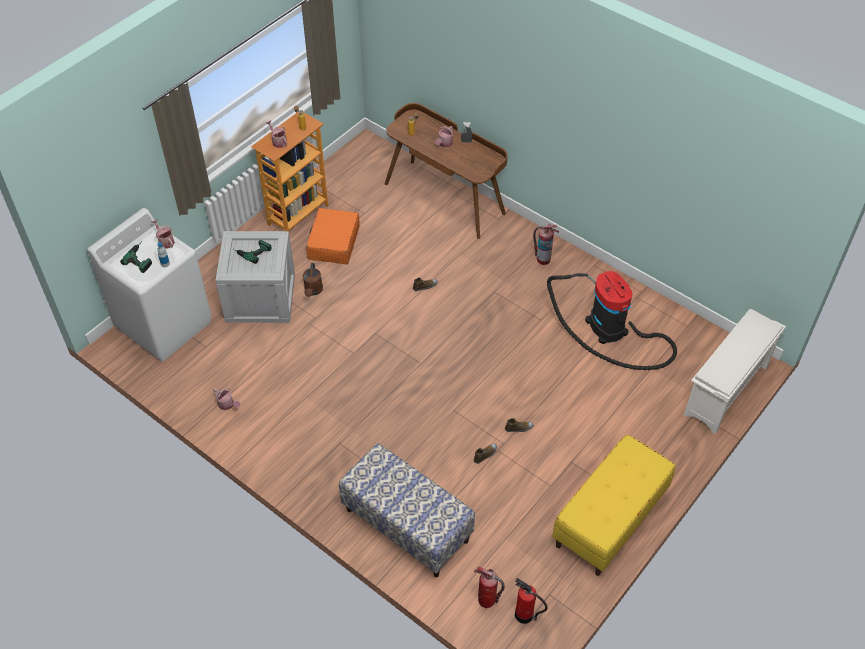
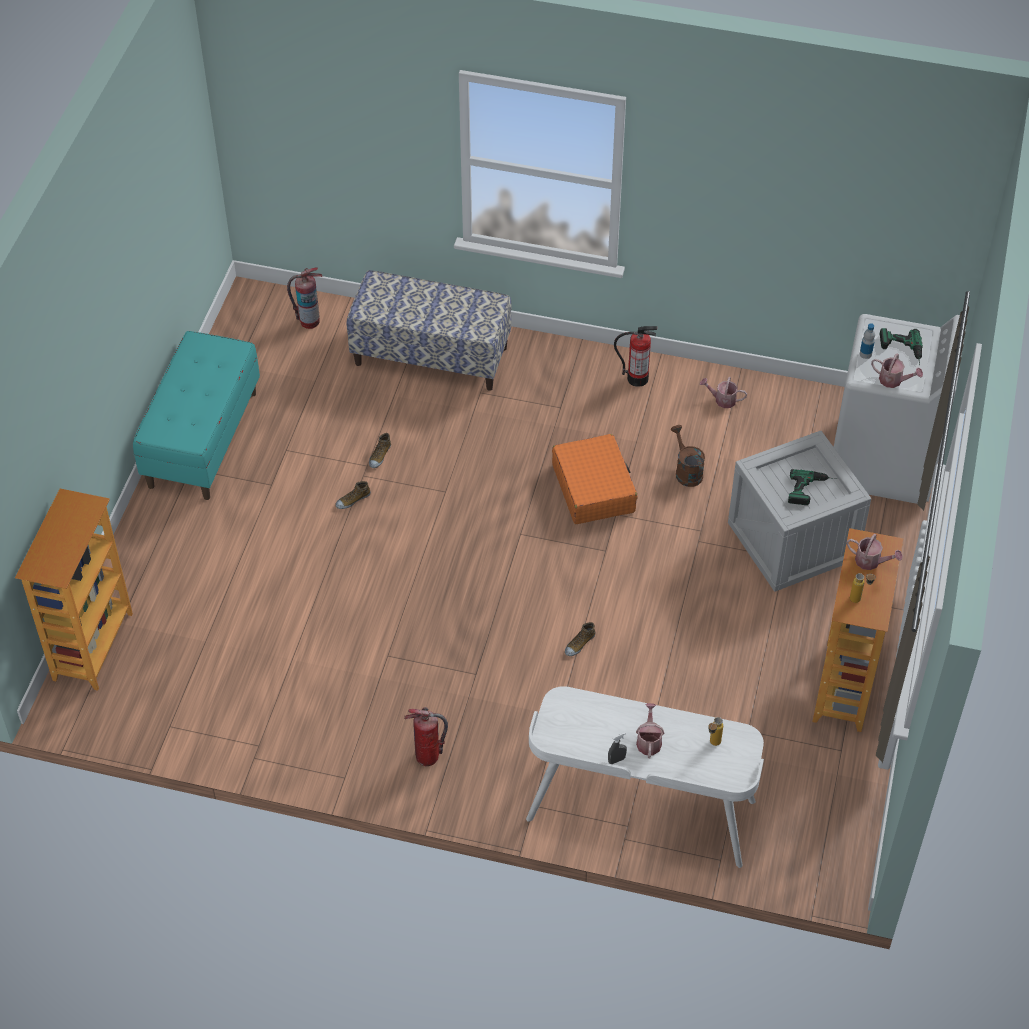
camera: 155 degrees right, 0 degrees up
(313, 291) = (729, 577): brown watering can -> brown watering can (686, 471)
(333, 243) = (757, 661): orange suitcase -> orange suitcase (593, 488)
(445, 198) = (640, 812): brown desk -> white desk
(524, 615) = (264, 322): fire extinguisher -> fire extinguisher (637, 378)
(610, 330) = (282, 676): vacuum cleaner -> none
(610, 520) = (202, 439): yellow bench -> turquoise bench
(726, 391) = (92, 646): white shoe rack -> bookcase

